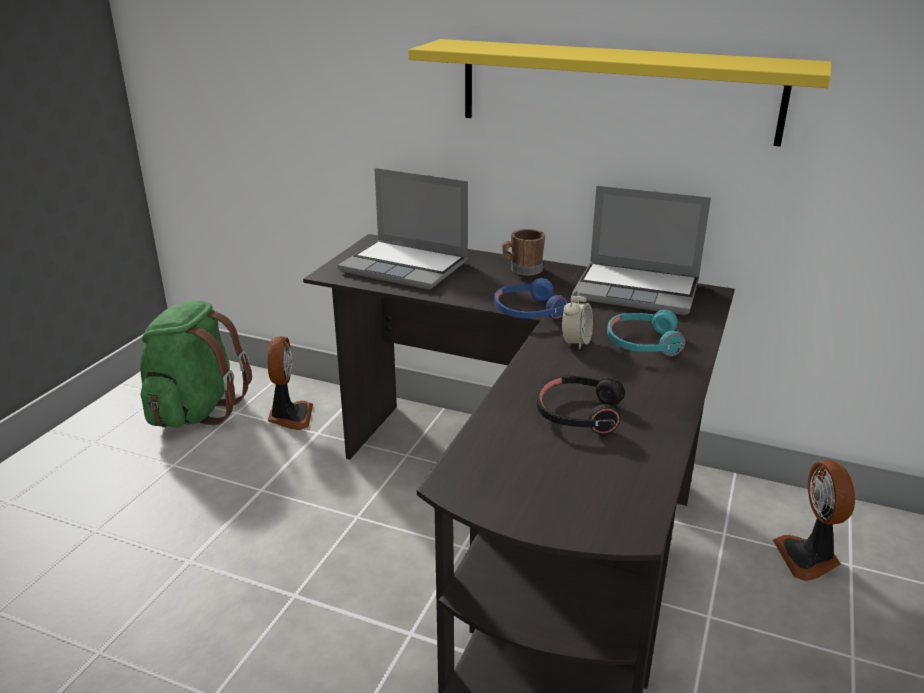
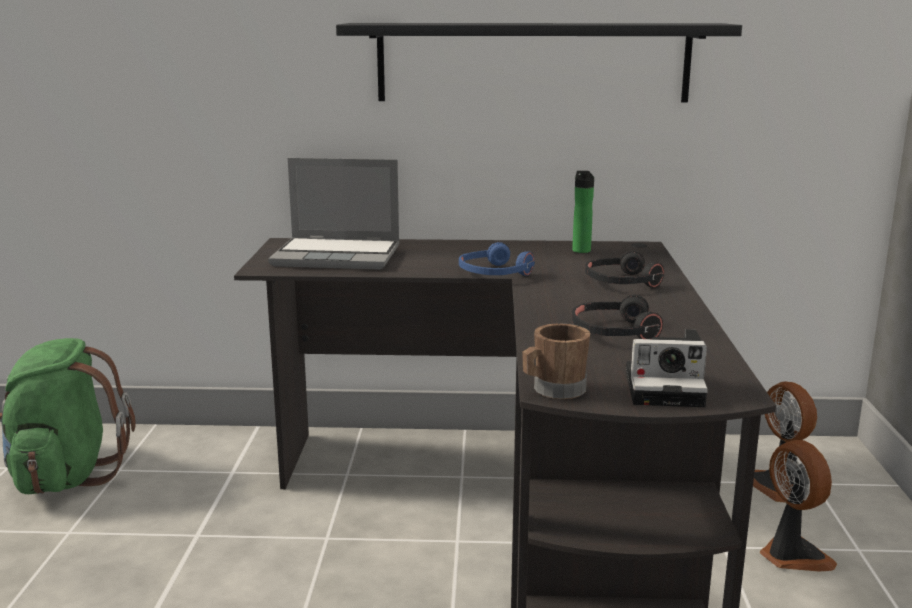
camera: 20 degrees left, 10 degrees down
(289, 416) = (188, 462): fan -> fan (791, 555)
(522, 269) = (458, 247): brown mug -> brown mug (554, 390)
(568, 504) = (667, 388): none -> camera
(575, 342) = (561, 288): alarm clock -> none
(616, 90) = (533, 62): yellow shelf -> black shelf
(638, 290) = (581, 250): laptop -> bottle
(643, 343) = (621, 282): turquoise headphones -> black headphones

